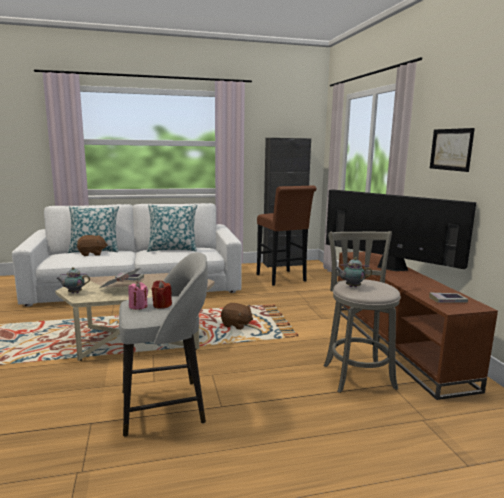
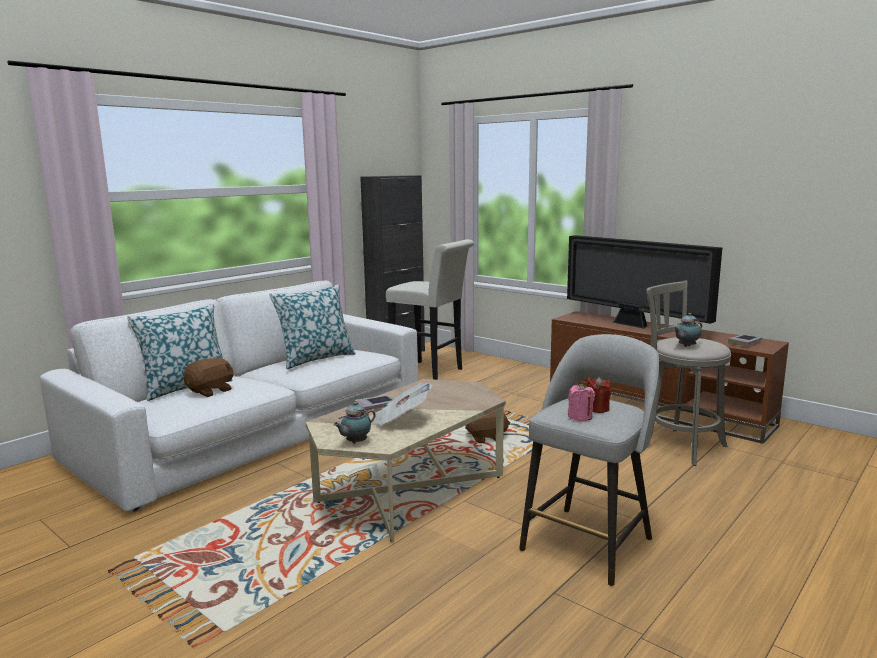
camera: 35 degrees left, 0 degrees up
(282, 279) = (431, 373): brown stool -> white stool
(389, 268) = (633, 325): television -> television turned 135 degrees counterclockwise
(451, 149) = (680, 186): picture -> none

